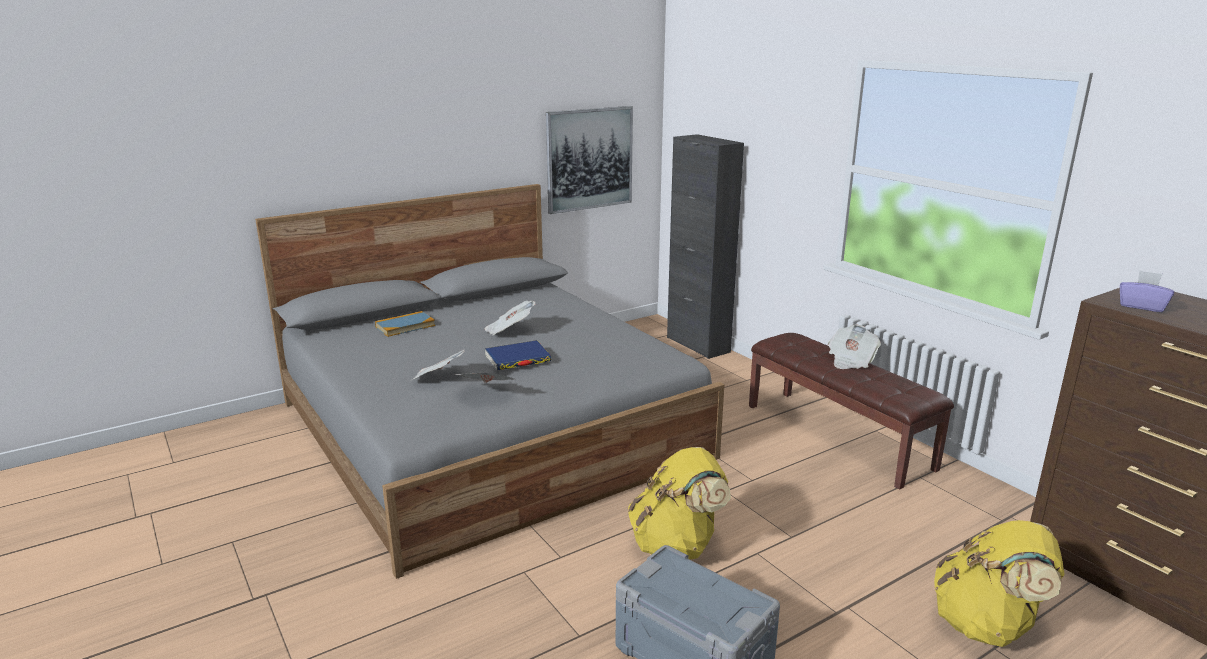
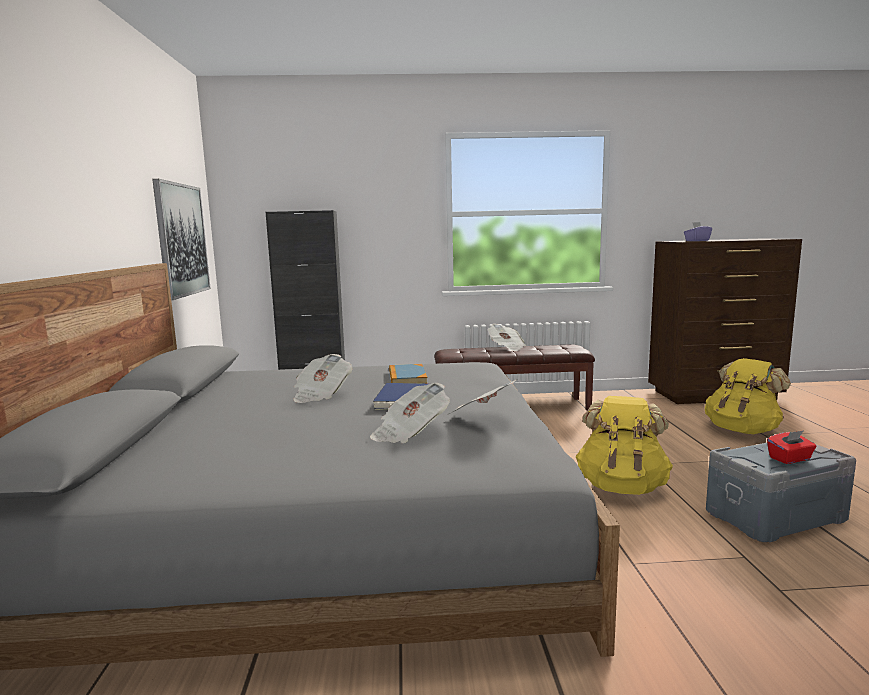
camera: 60 degrees left, 10 degrees down
(405, 326) = (198, 435): book -> book (407, 377)
(690, 600) = (790, 459): none -> red tissue box

